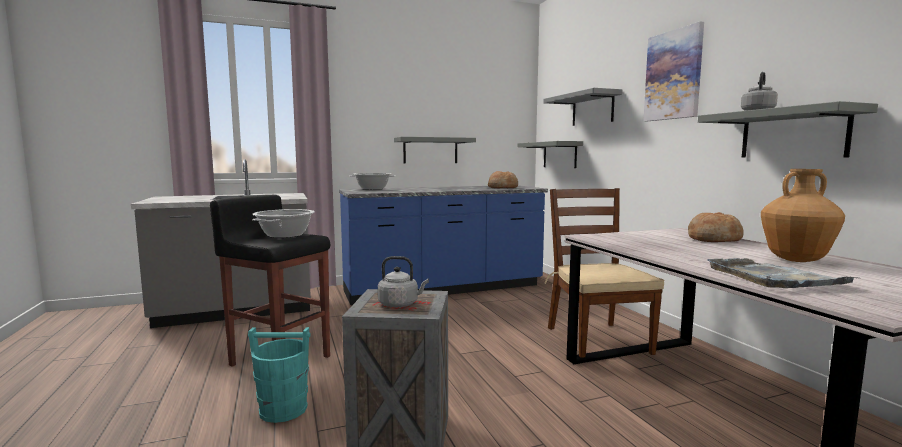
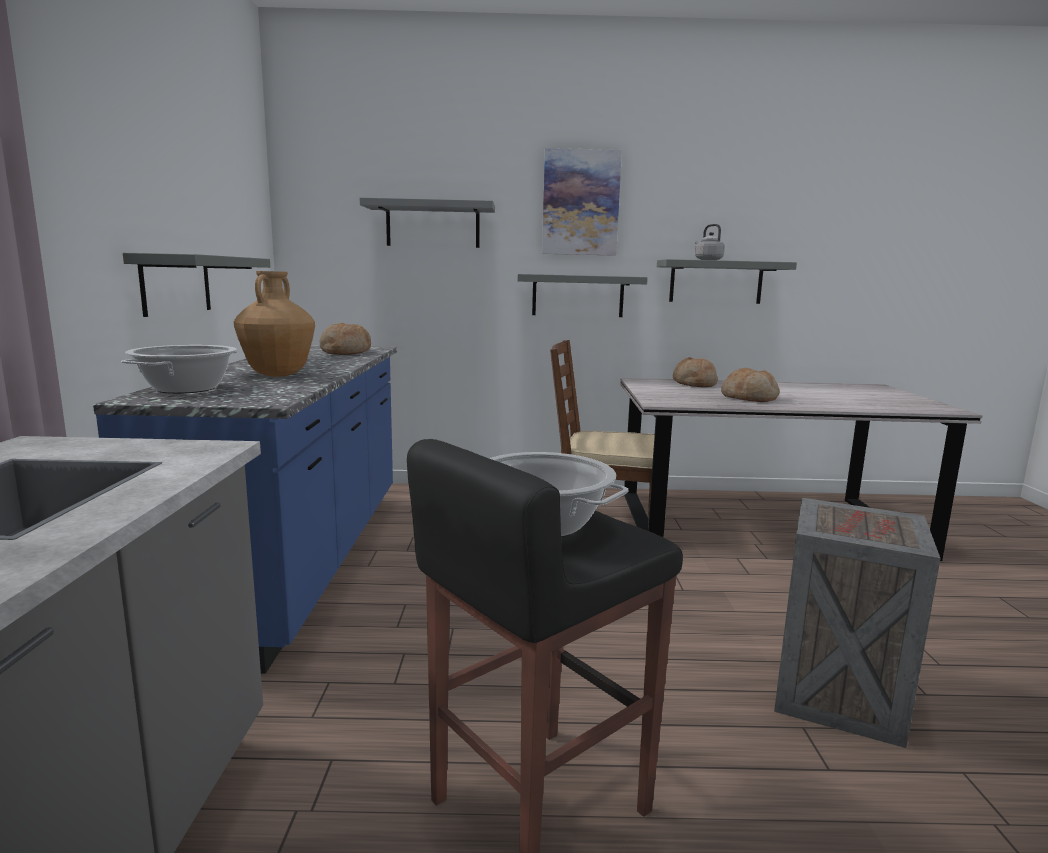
camera: 70 degrees left, 5 degrees up
(283, 409) = (762, 807): turquoise bucket -> none
(400, 304) = (874, 524): grey kettle -> none
(559, 155) = (354, 290): grey shelf -> grey shelf (578, 295)
(681, 250) = (749, 398): none -> bread
(773, 277) = (859, 404): grey tray -> none
(796, 260) = (792, 389): brown vase -> brown vase (278, 375)

